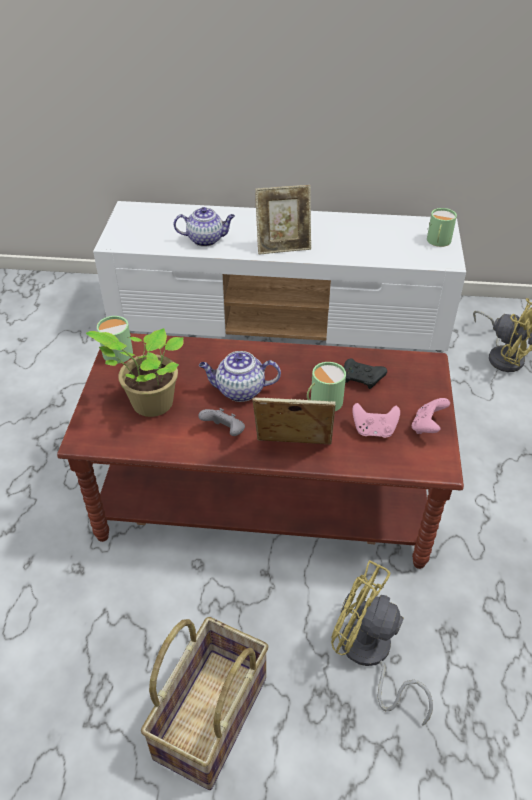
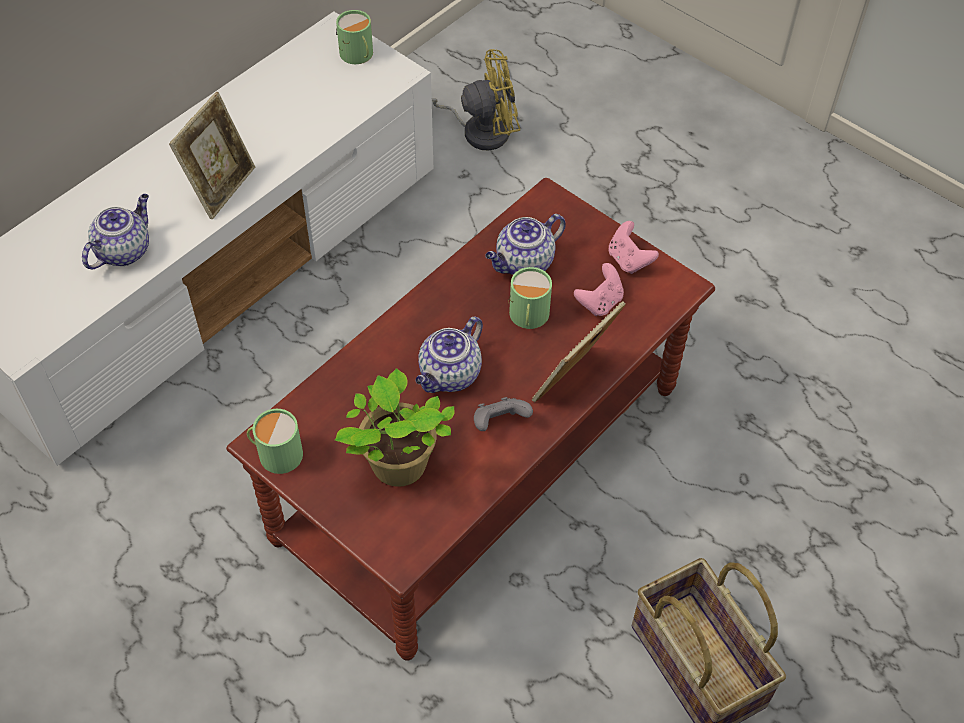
camera: 55 degrees left, 10 degrees up
(362, 379) = (524, 264): black game controller -> teapot
(369, 655) = (726, 497): yellow fan -> none

